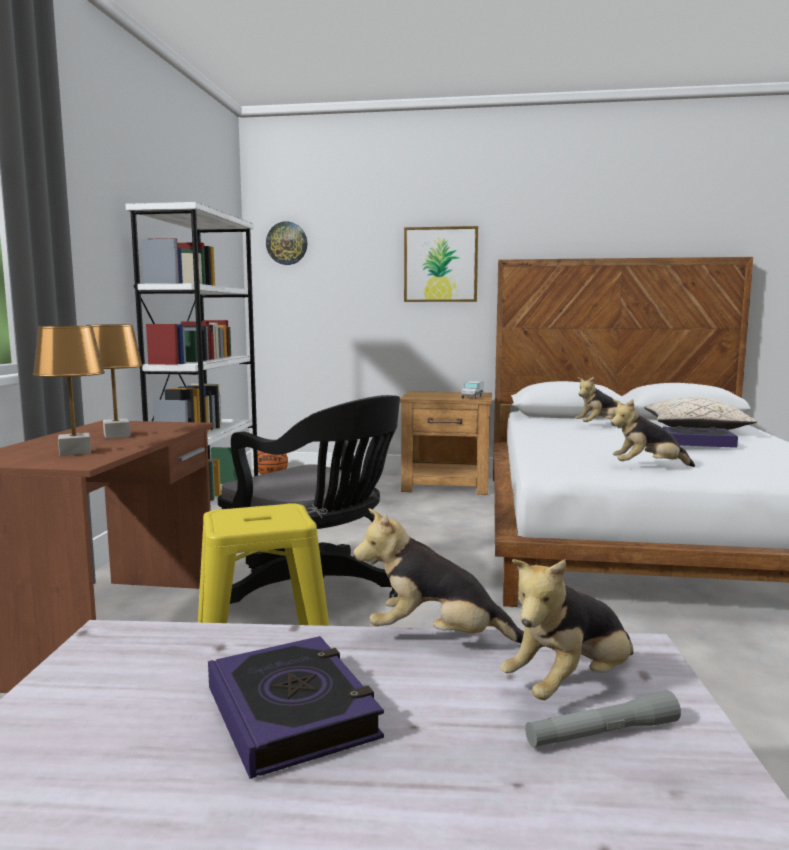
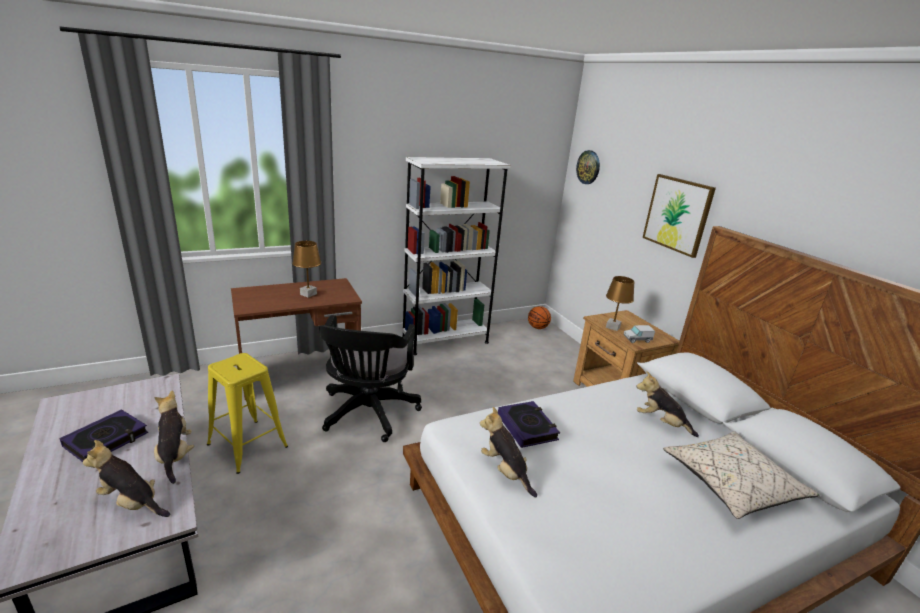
camera: 55 degrees right, 15 degrees up
(74, 452) = (265, 300): brown table lamp -> brown table lamp (612, 327)
(602, 733) = (90, 518): grey flashlight -> none
(697, 442) = (643, 490): book -> book (527, 427)

